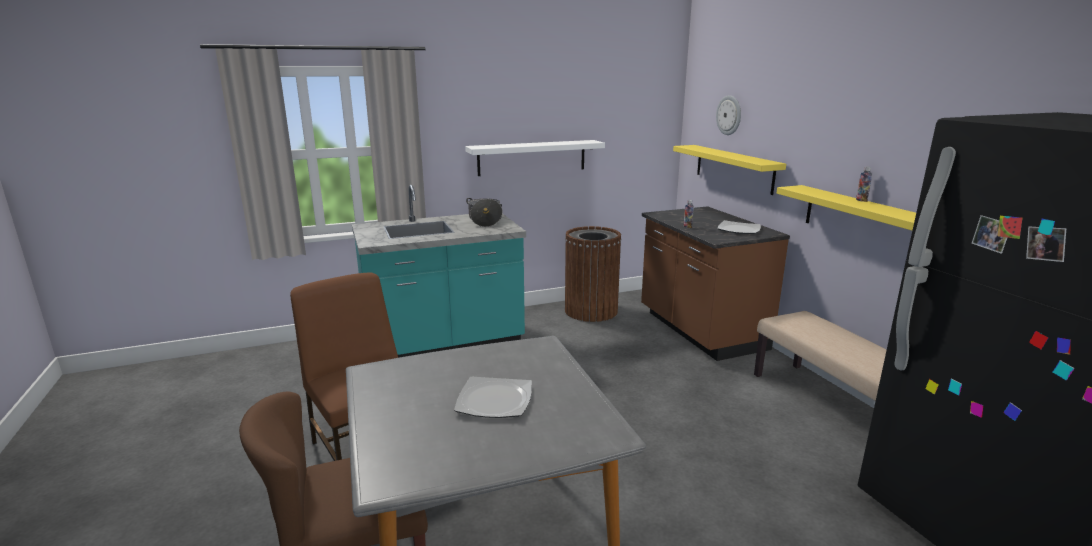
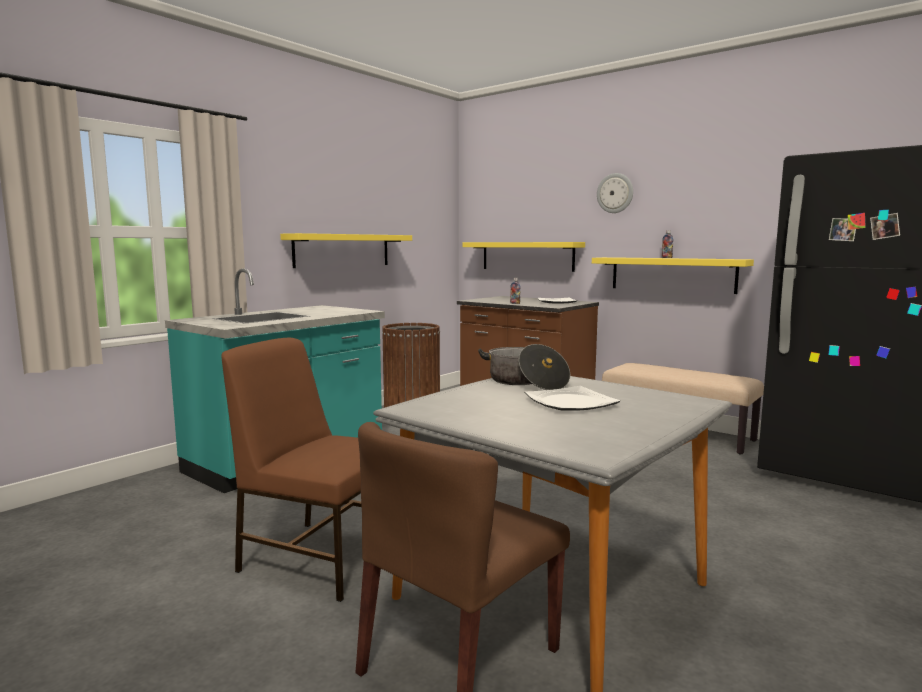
camera: 30 degrees left, 10 degrees down
(485, 220) = (323, 309): cooking pot -> cooking pot (525, 382)
(532, 157) = (342, 250): white shelf -> yellow shelf
(729, 115) = (516, 209): wall clock -> wall clock (615, 193)

